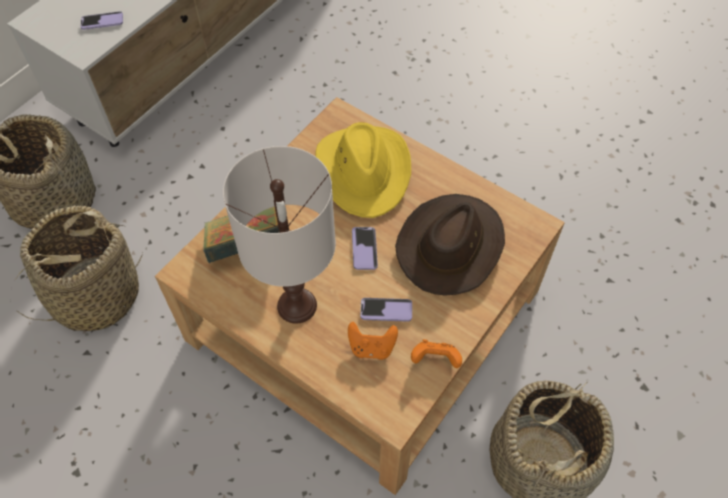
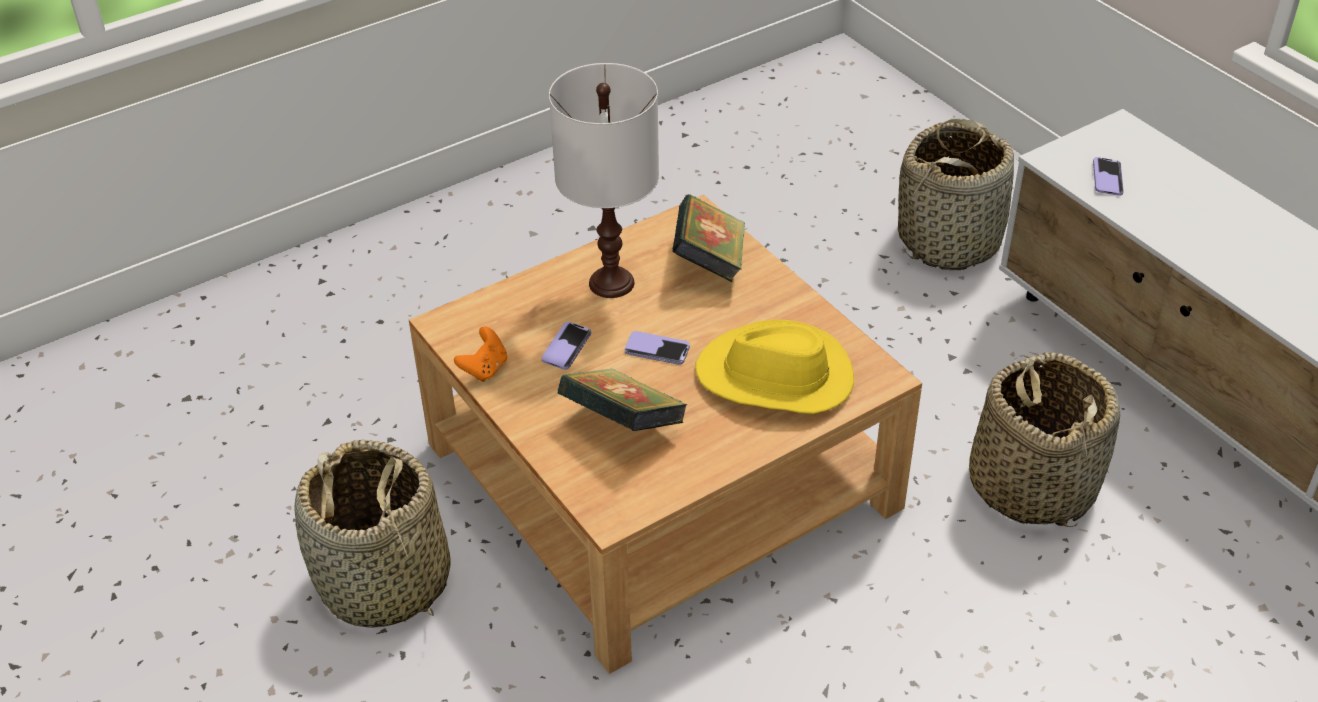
camera: 110 degrees right, 15 degrees down
(96, 295) = (795, 259): basket -> basket (1031, 484)
(372, 347) = (529, 326): orange game controller -> none
(450, 245) = (623, 424): brown hat -> book

